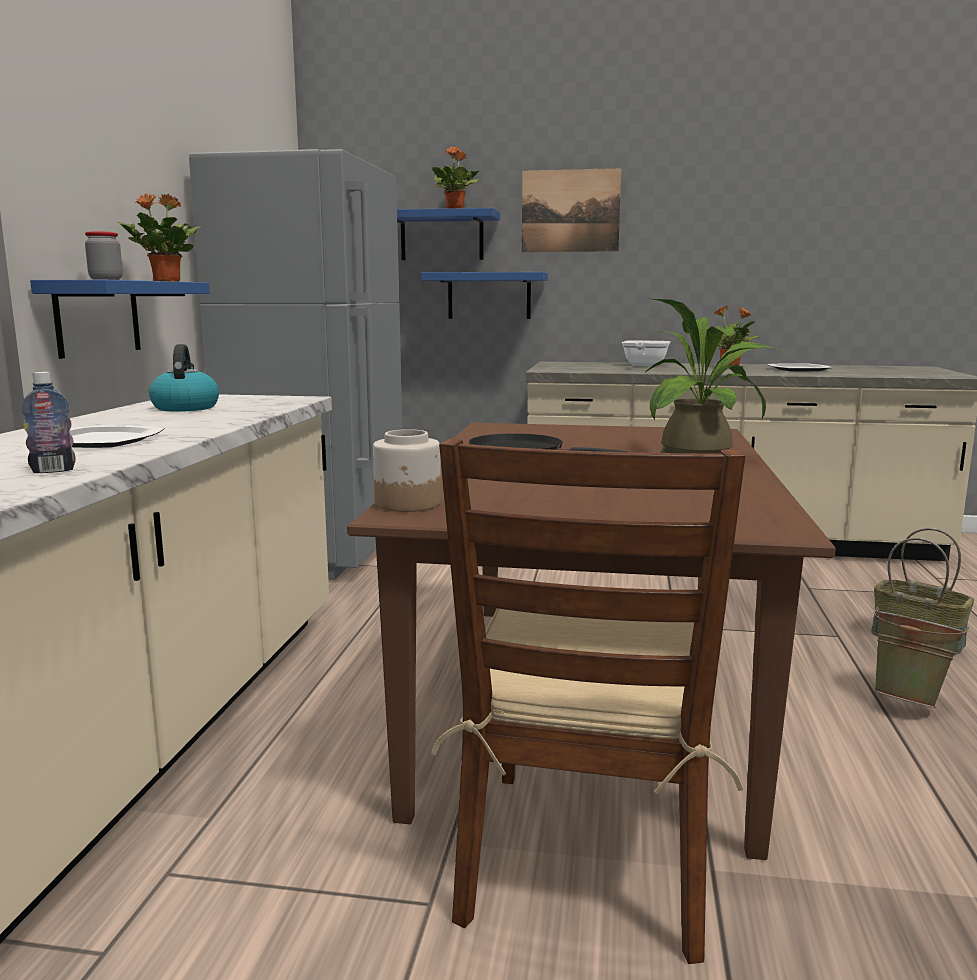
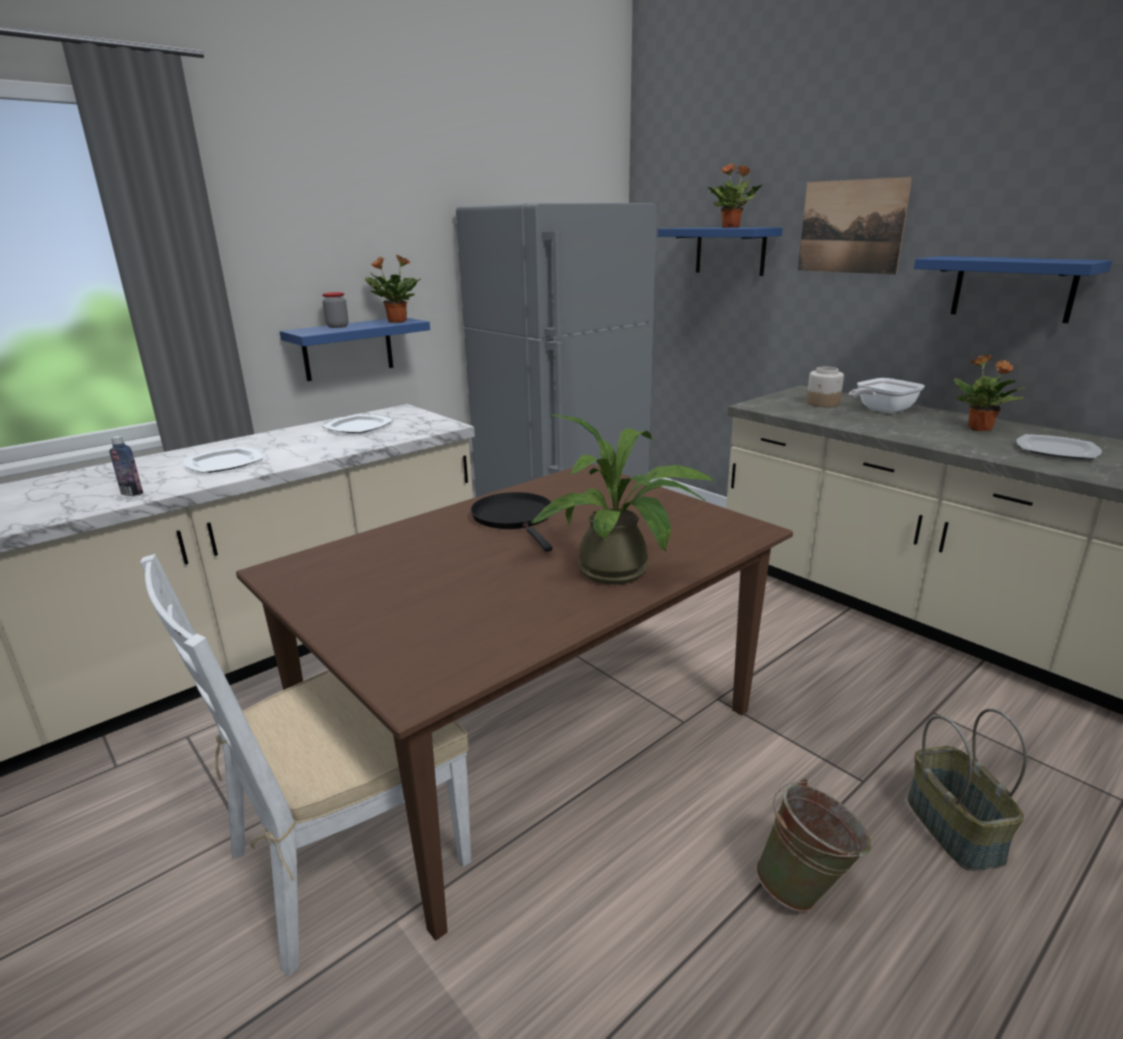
camera: 40 degrees right, 10 degrees up
(185, 407) = (358, 427): kettle -> plate
(408, 504) = (305, 560): jar -> jar (823, 403)
(489, 296) = (765, 313): blue shelf -> blue shelf (1013, 288)
(587, 858) = (347, 858): brown chair -> white chair

